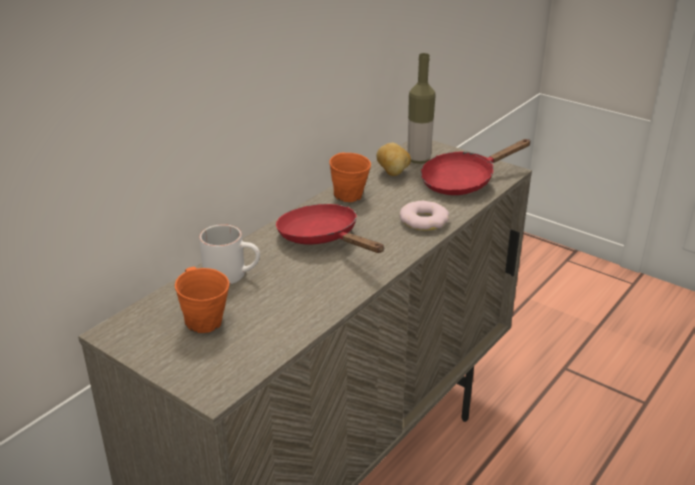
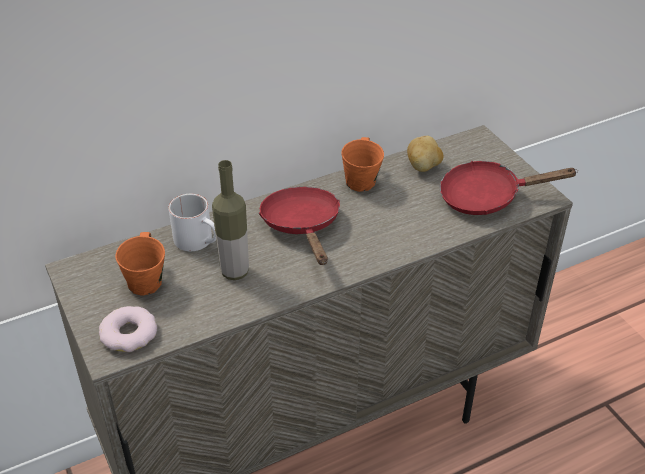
camera: 25 degrees right, 10 degrees up
(418, 160) = (461, 158): bottle -> bottle (235, 272)
(424, 221) = (411, 234): donut -> donut (129, 333)

